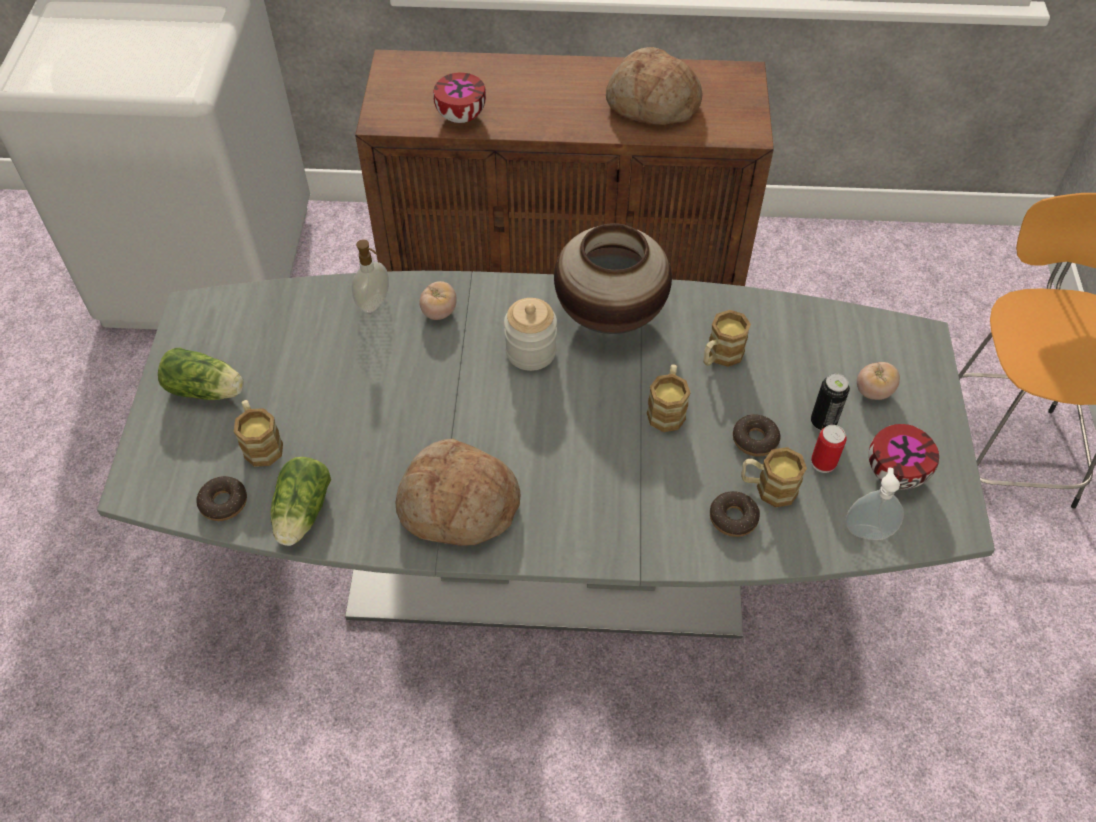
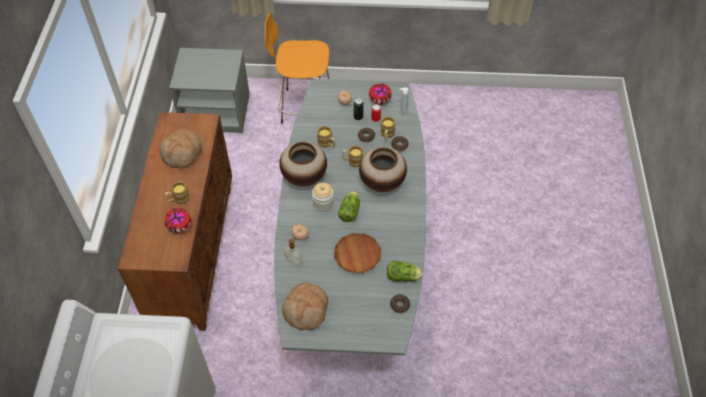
camera: 90 degrees left, 0 degrees up
(207, 390) = (342, 320): lettuce -> lettuce (350, 210)
(260, 443) = (370, 296): mug -> mug (178, 199)
(377, 419) = (357, 255): none -> brown plate
(457, 506) = (398, 225): bread -> bread (306, 310)
(598, 474) = (382, 182): none -> vase
(942, 285) = (217, 111): none -> grey nightstand

